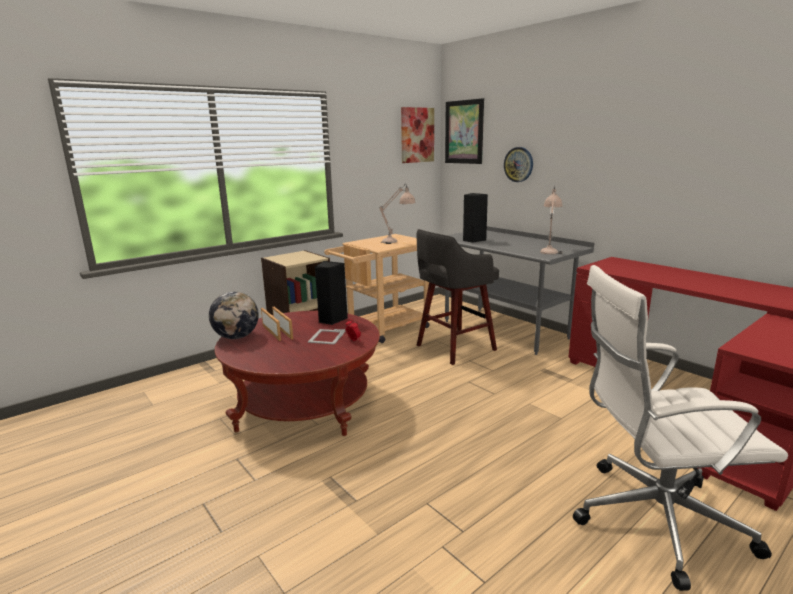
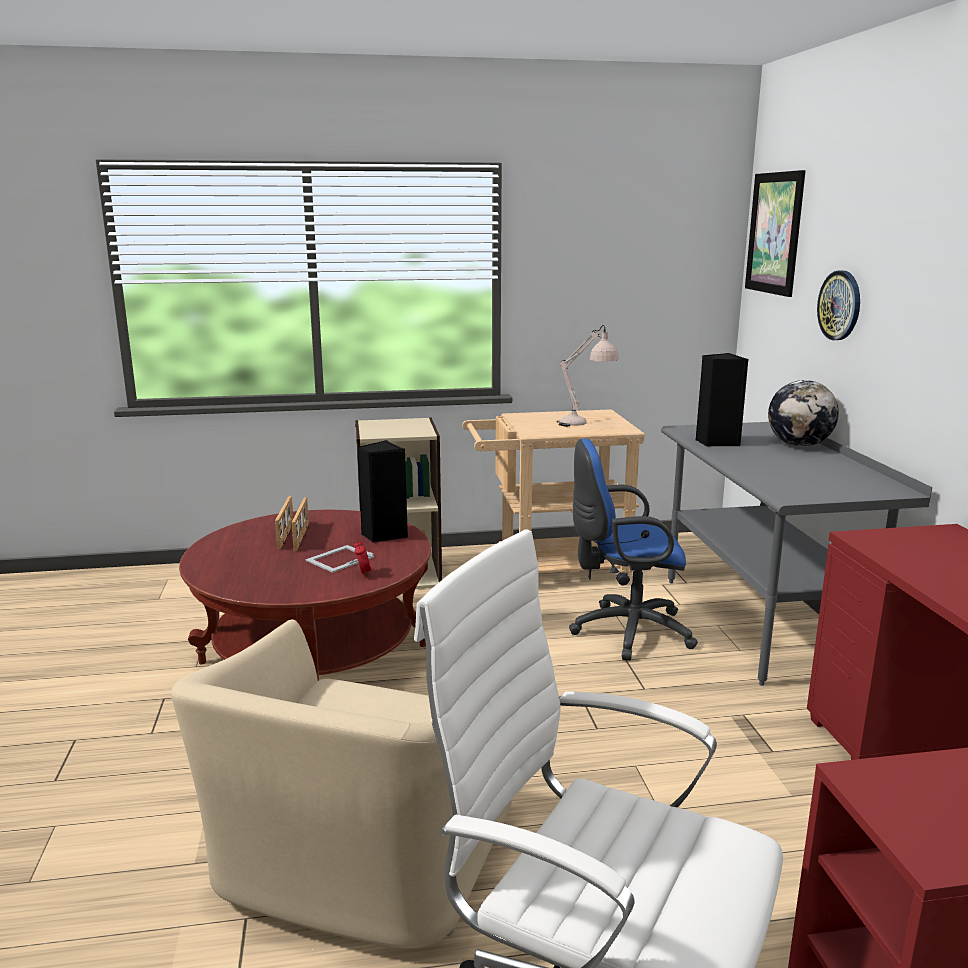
camera: 30 degrees right, 0 degrees up
(237, 337) = (240, 531): globe -> globe (799, 445)
(417, 135) = (689, 235): picture -> none
(453, 348) = (625, 631): grey stool -> blue office chair
(463, 493) = (360, 860): none -> beige armchair
(550, 250) = (821, 486): beige table lamp -> none

